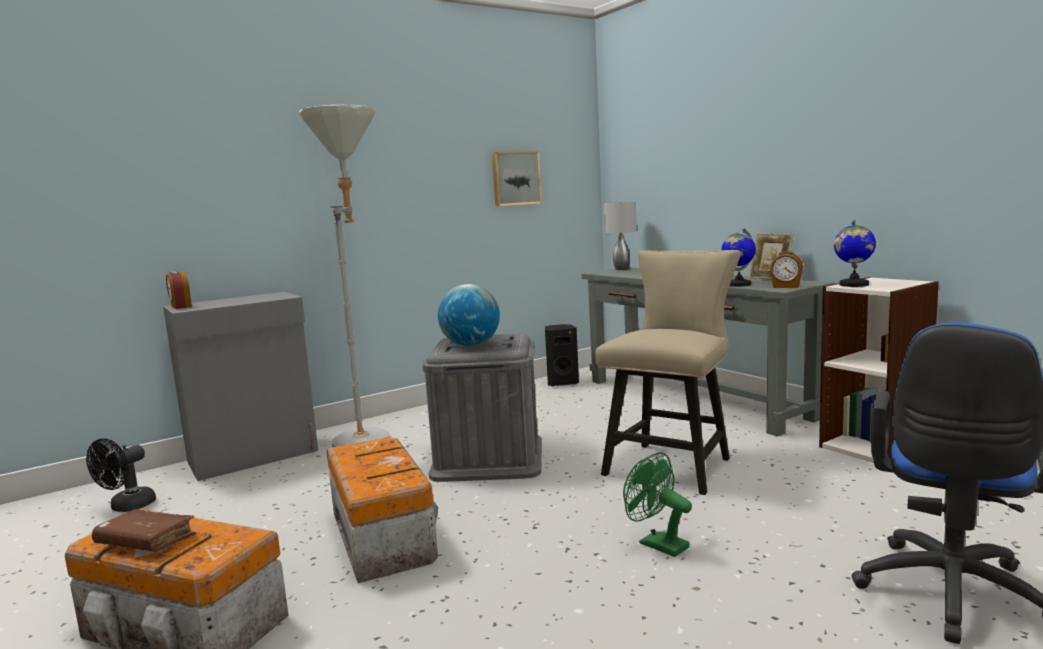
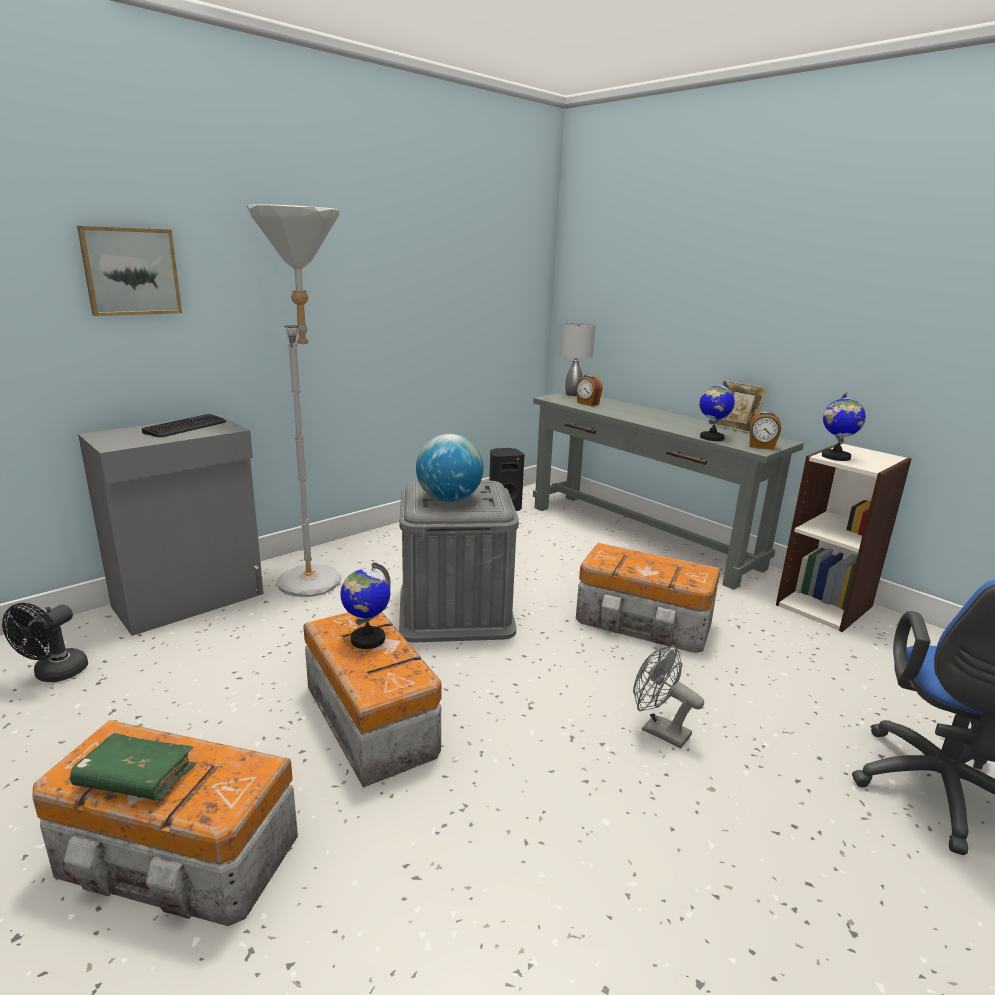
camera: 10 degrees left, 10 degrees up
(146, 542) = (136, 778): brown book -> green book
(180, 307) = (103, 438): alarm clock -> alarm clock (587, 403)
(250, 298) = (186, 427): none -> keyboard
(376, 457) = (367, 639): none -> globe
(515, 178) = (470, 288): picture -> picture (130, 271)
(657, 544) = (658, 730): green fan -> grey fan
(672, 464) = (644, 623): beige chair -> storage box

